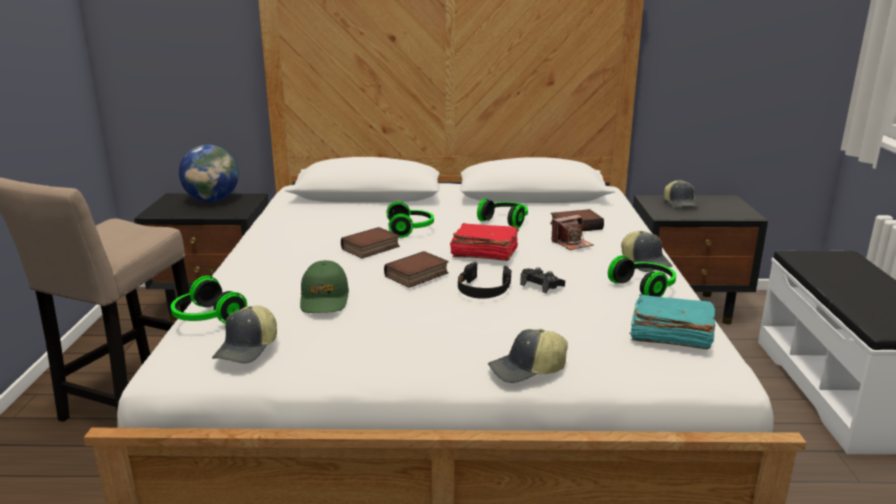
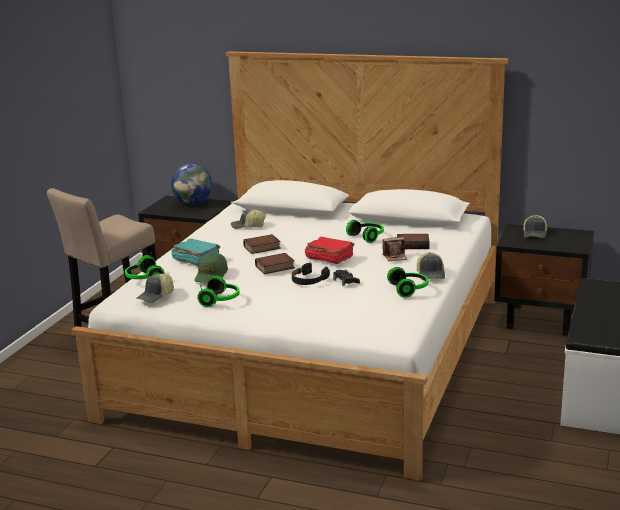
camera: 20 degrees right, 0 degrees up
(410, 230) = (297, 238): headphones -> headphones (221, 300)
(527, 370) = (291, 323): cap -> cap (248, 226)
(669, 335) = (390, 316): turquoise book -> turquoise book (196, 260)

